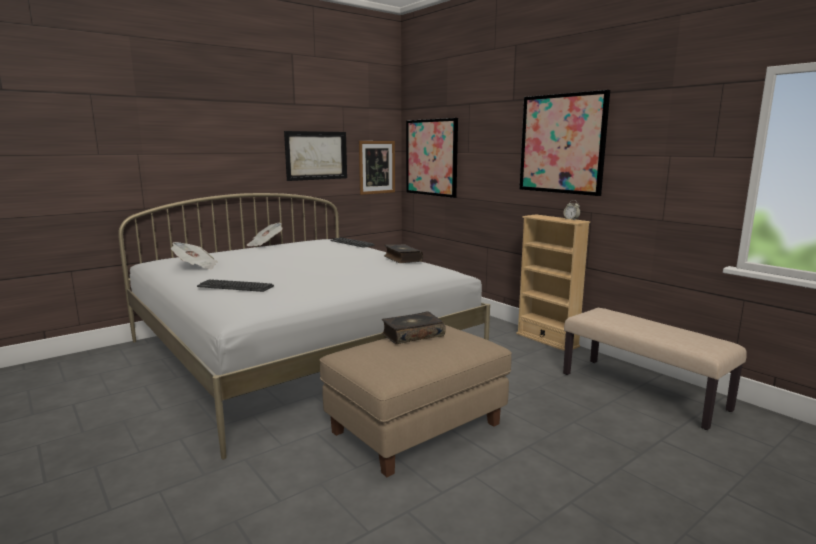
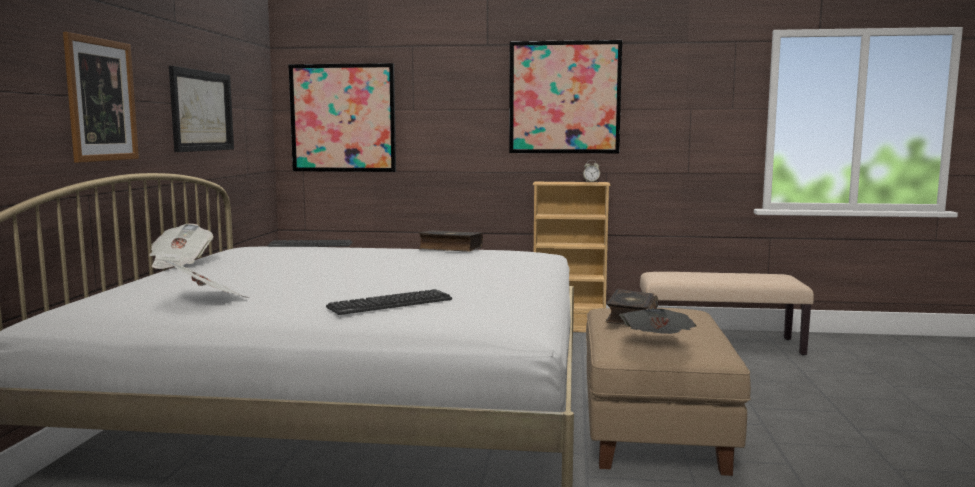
camera: 45 degrees left, 5 degrees down
(364, 356) = (657, 342): none -> newspaper
(377, 167) = (255, 133): picture -> picture (101, 100)

